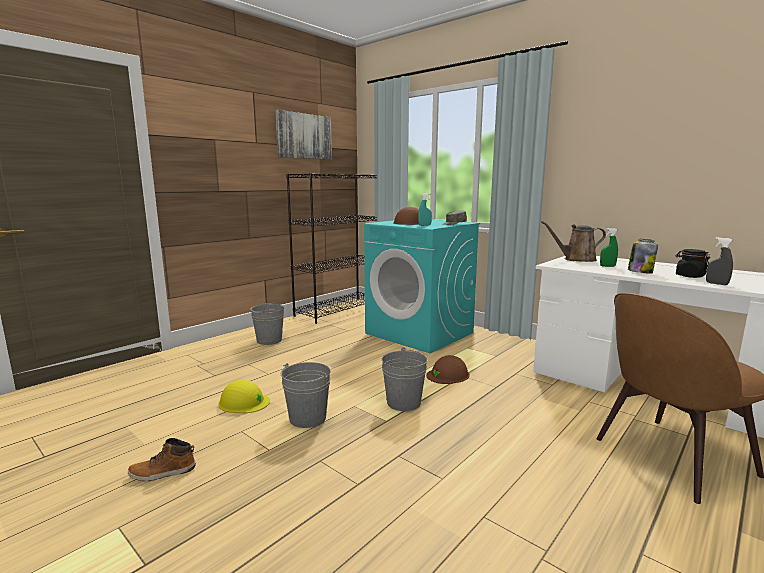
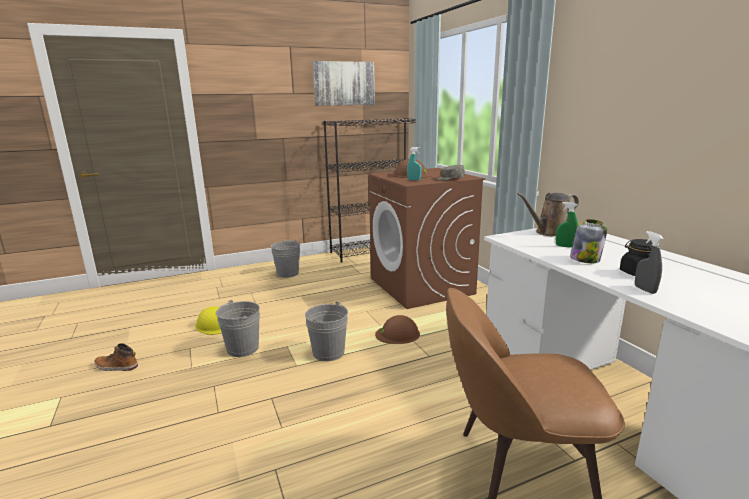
camera: 25 degrees right, 5 degrees up
(420, 333) = (422, 286): turquoise washing machine -> brown washing machine
(576, 259) = (550, 233): brown watering can -> brown watering can turned 45 degrees counterclockwise

